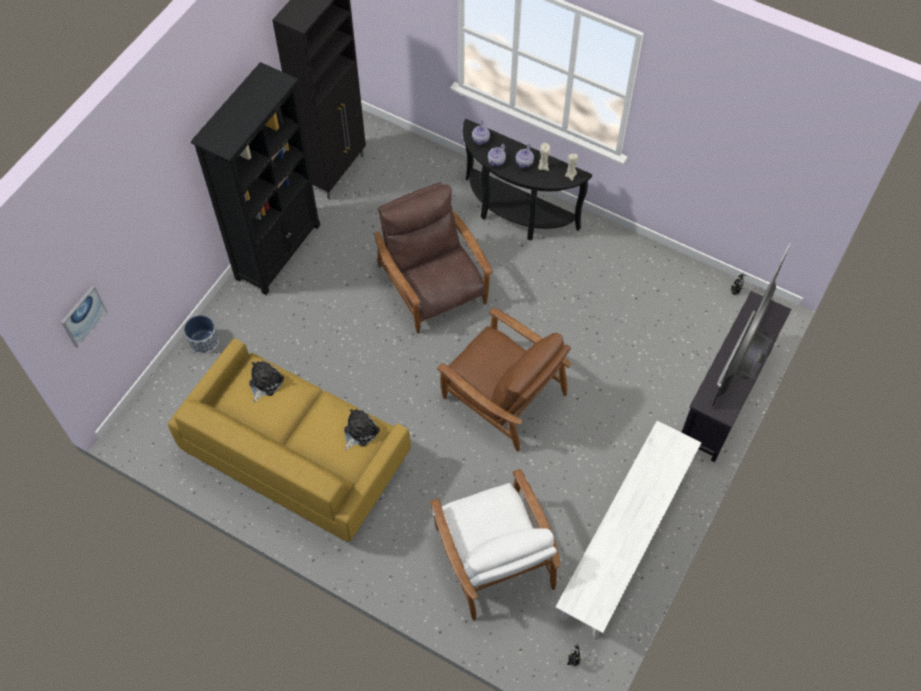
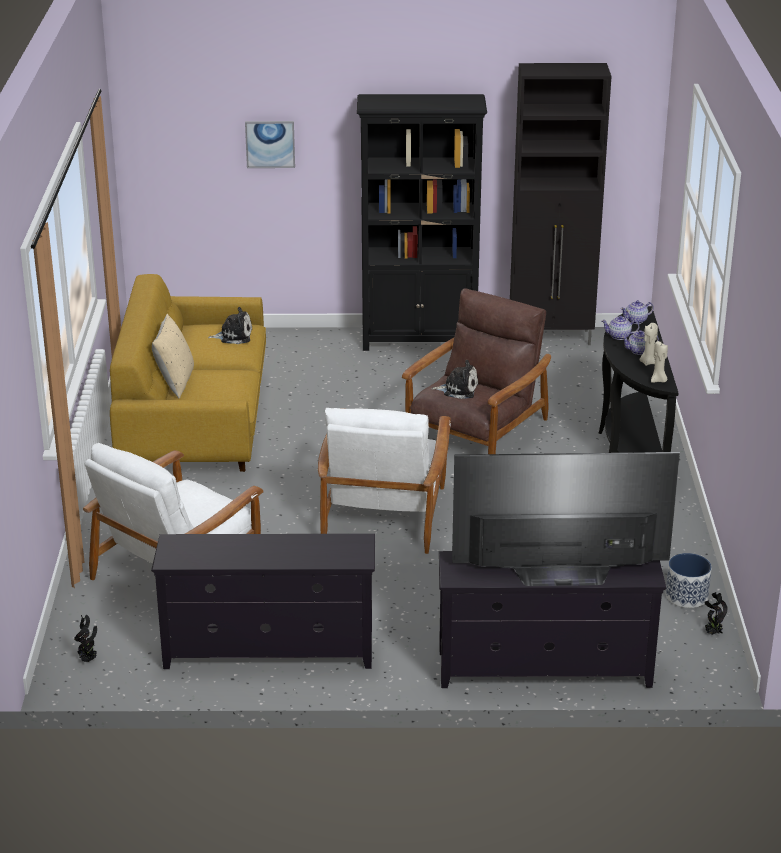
camera: 60 degrees right, 30 degrees down
(83, 316) = (166, 160): picture -> picture (270, 144)
(204, 341) = (277, 339): planter -> planter (686, 596)
(311, 456) = (175, 383): none -> beige pillow
(359, 431) = (225, 396): plush toy -> plush toy (458, 389)
(502, 395) = (384, 514): brown armchair -> white armchair
(624, 542) = (269, 652): white bench -> black tv stand

